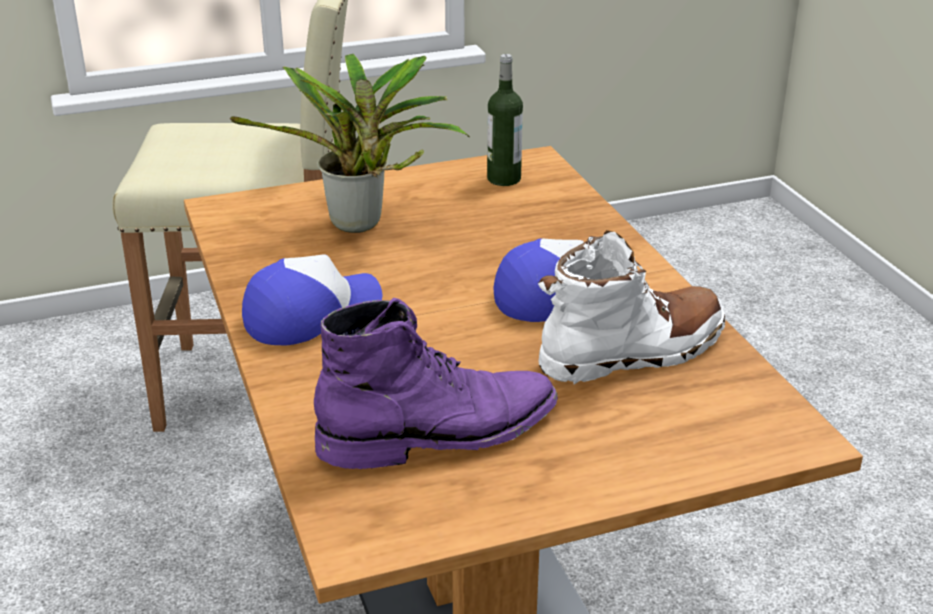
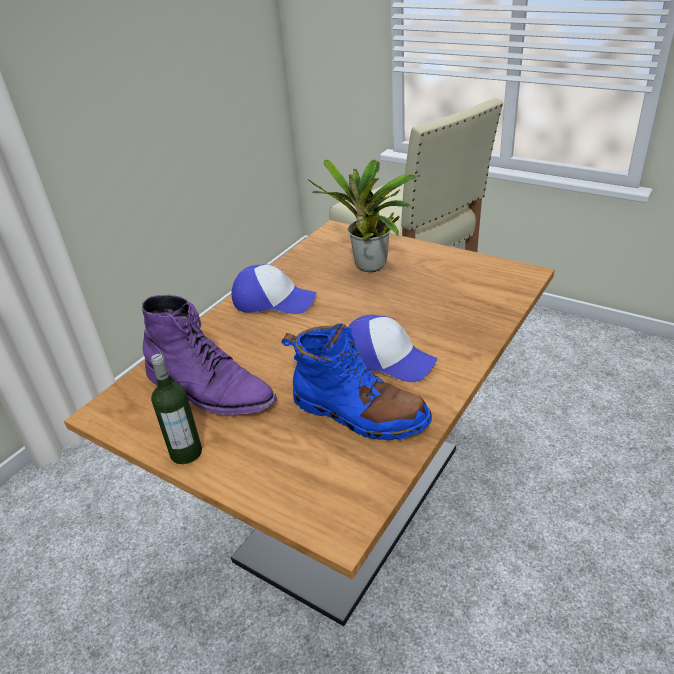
camera: 55 degrees right, 5 degrees up
(504, 179) = (486, 277): bottle -> bottle (186, 452)
(633, 352) = (358, 413): white boot -> blue boot

